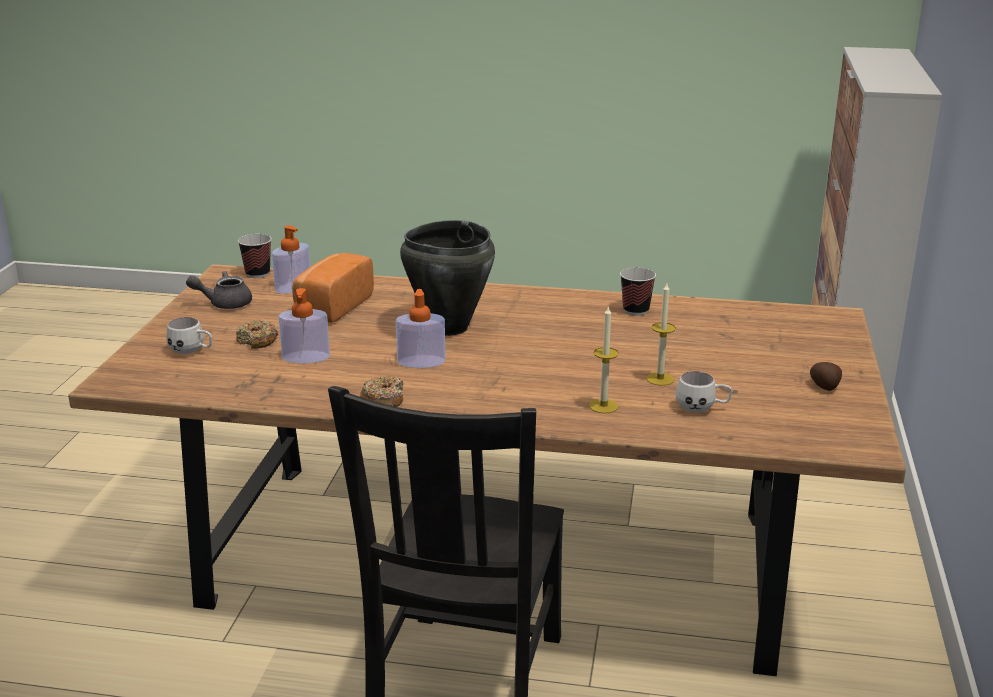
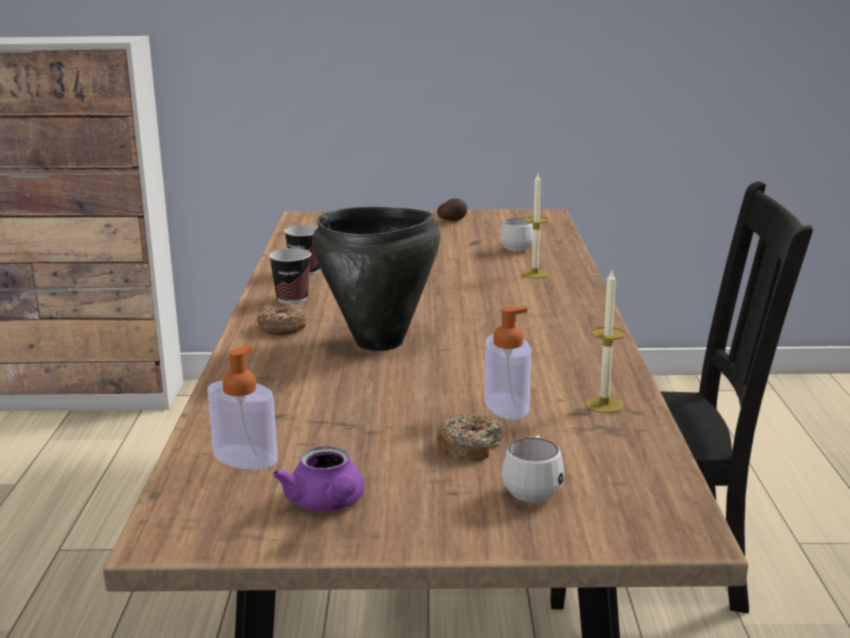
camera: 100 degrees left, 5 degrees down
(224, 303) = (327, 504): grey teapot -> purple teapot
(257, 274) = (175, 502): cup -> cup (292, 299)
(332, 306) = (324, 416): bread -> none
(383, 399) = (588, 351): donut -> donut (282, 327)
(421, 362) = (483, 345): soap dispenser -> none
(660, 379) = (467, 260): candle -> candle (604, 404)

